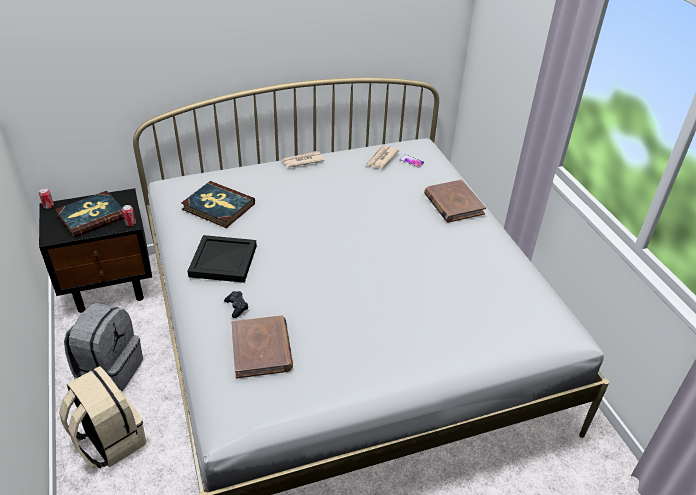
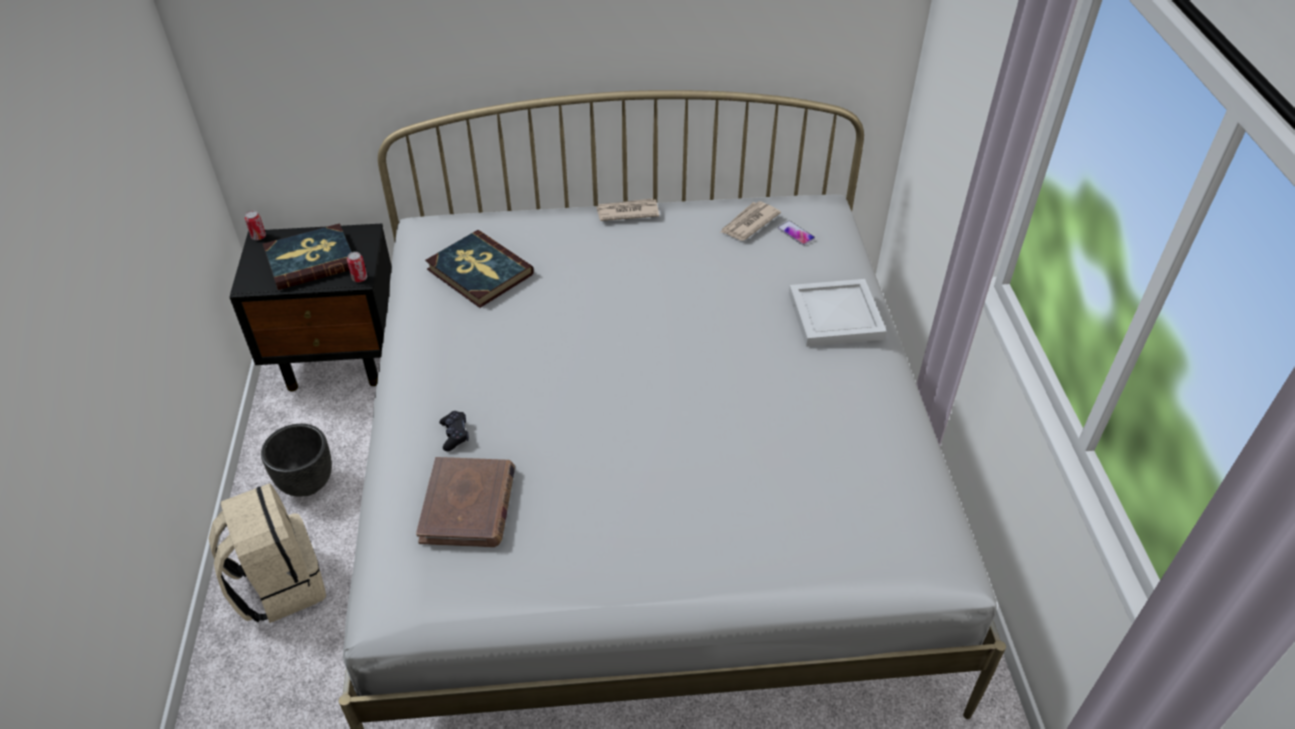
camera: 15 degrees right, 5 degrees up
(110, 370) = (307, 483): grey backpack -> black planter
(222, 261) = (457, 360): black tray -> none
(453, 204) = (836, 315): brown book -> white tray

